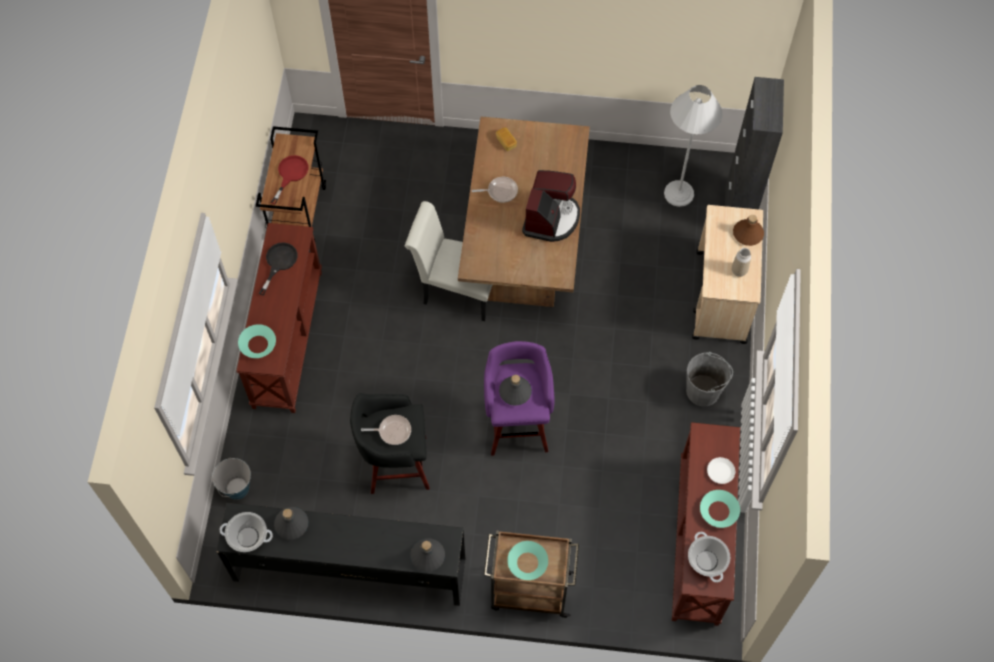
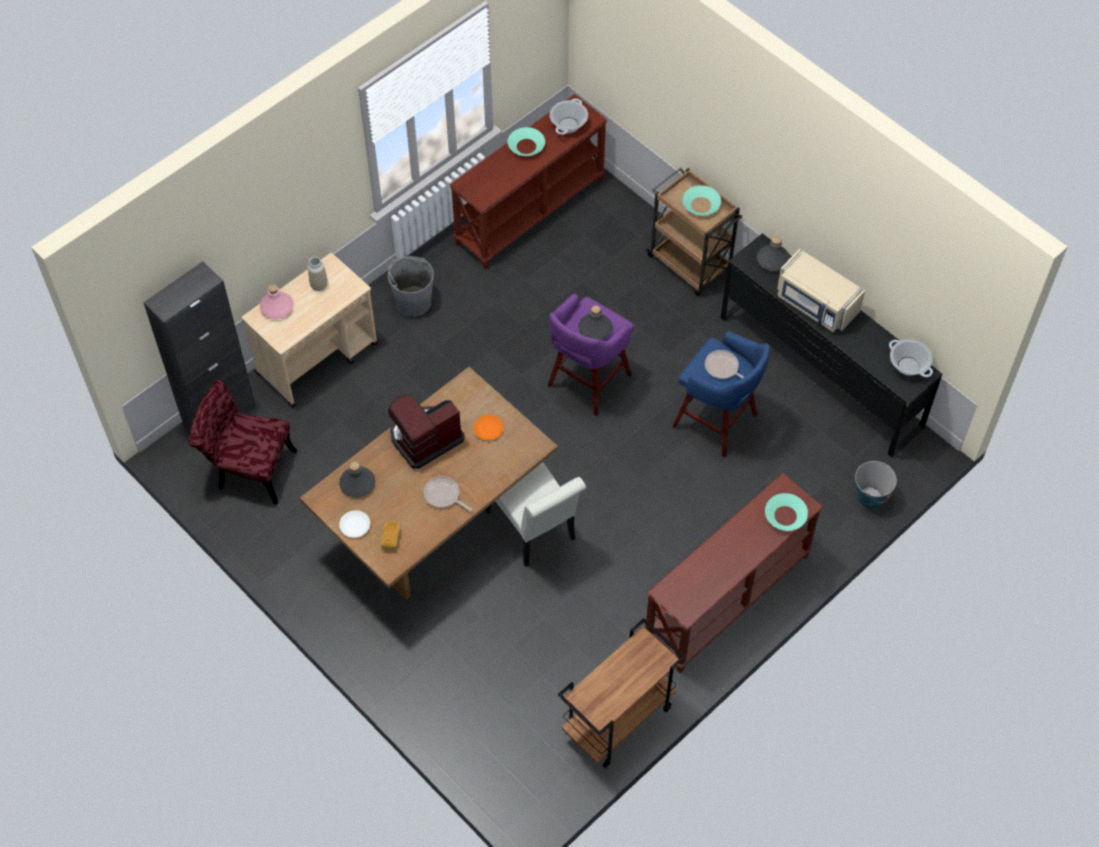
camera: 140 degrees left, 5 degrees down
(279, 263) = (707, 579): black frying pan -> none
(290, 174) = (621, 674): red frying pan -> none
(291, 524) = (865, 351): grey bottle -> grey bottle (357, 483)
(361, 538) = (816, 304): none -> beige microwave
(395, 464) = (717, 422): black stool -> blue stool
(515, 255) = (488, 429): none -> orange plate
(679, 193) = (248, 468): white floor lamp -> red chair
(720, 472) = (497, 167): white plate -> white plate (355, 526)
(747, 234) = (277, 307): brown bottle -> pink bottle

